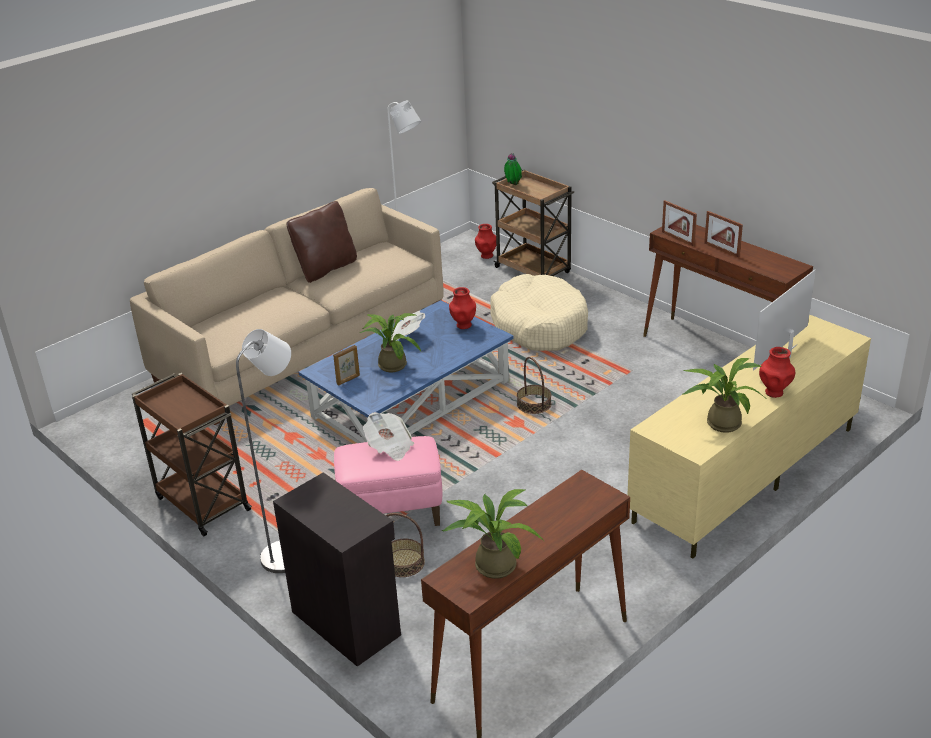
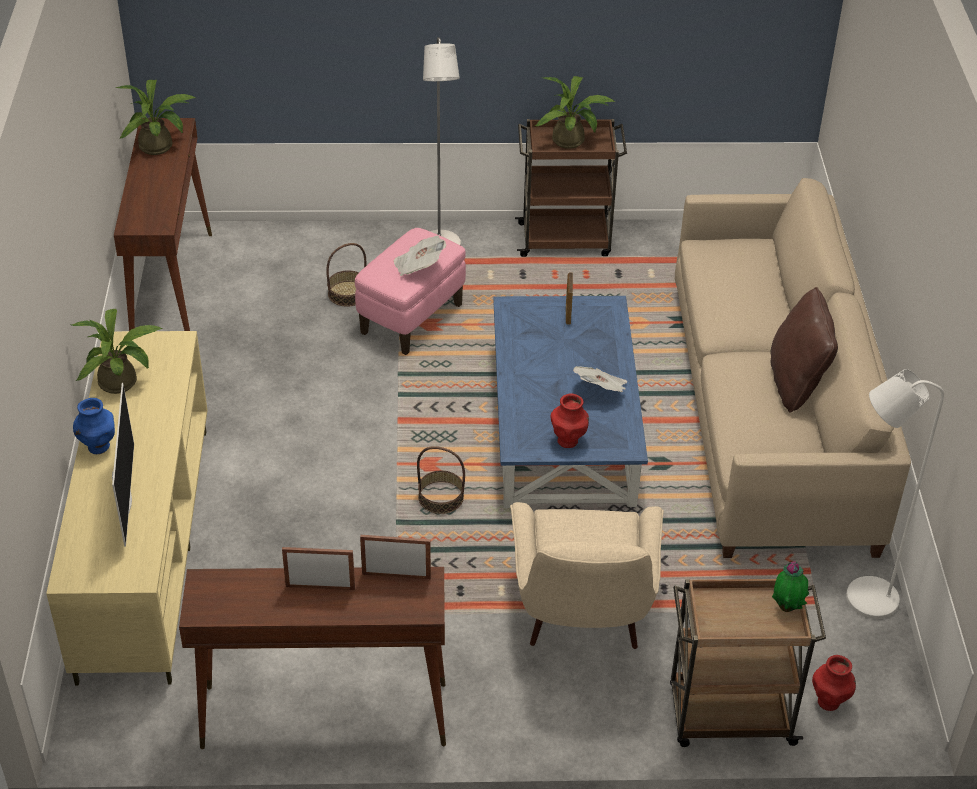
camera: 130 degrees right, 10 degrees up
(346, 622) = (330, 239): black cabinet -> none
(391, 364) = (560, 353): potted plant -> potted plant (572, 141)
(539, 325) = (582, 614): beige dog bed -> beige armchair
(774, 392) = (98, 447): red vase -> blue vase

